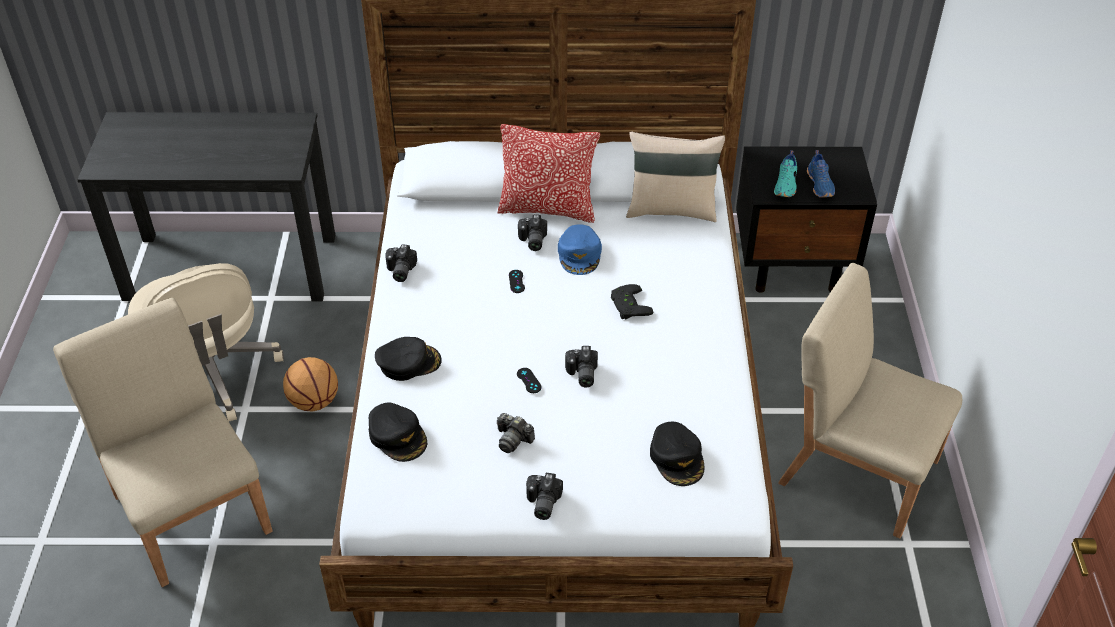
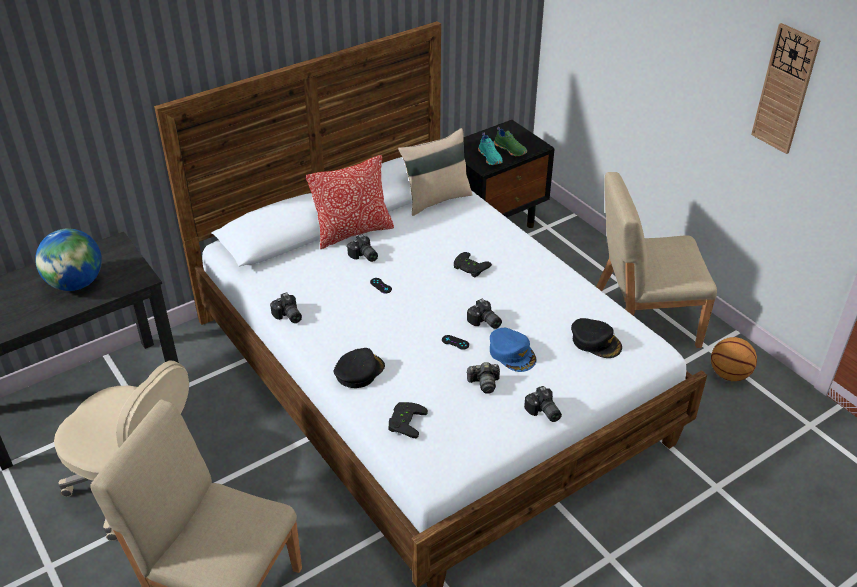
camera: 35 degrees left, 5 degrees down
(231, 149) = (76, 284): none -> globe
(313, 402) = (246, 461): basketball -> basketball (729, 375)
(398, 436) = (404, 421): black cap -> black game controller
(580, 254) = (405, 251): blue cap -> blue cap (512, 353)
(821, 184) = (511, 149): blue shoe -> green shoe
(1067, 252) = (785, 89): none -> wall clock

